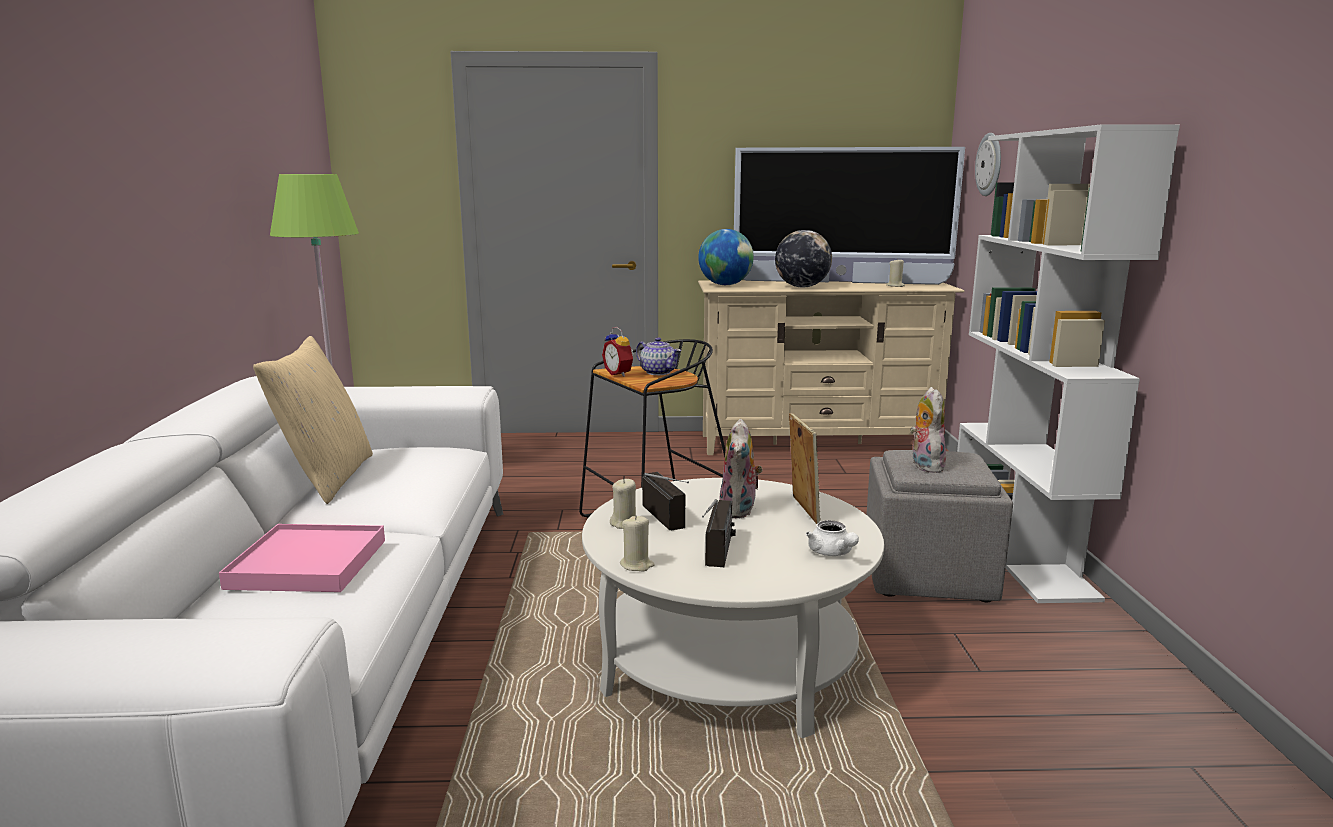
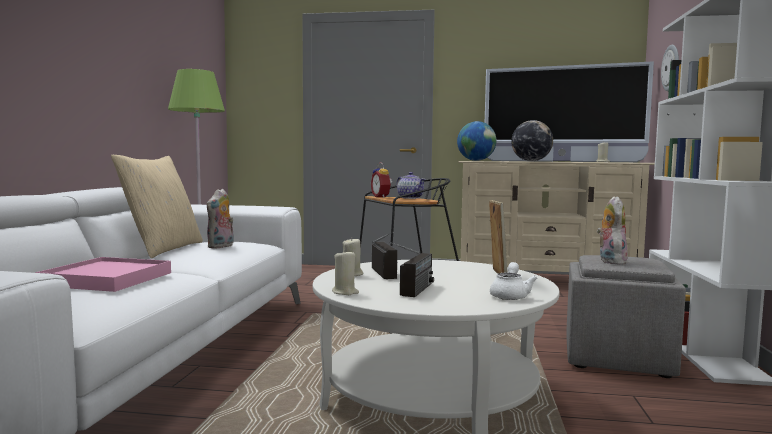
camera: 10 degrees right, 10 degrees down
(740, 511) = (446, 273): plush toy -> plush toy (221, 246)
(832, 553) = (510, 295): white teapot -> white teapot turned 150 degrees counterclockwise

